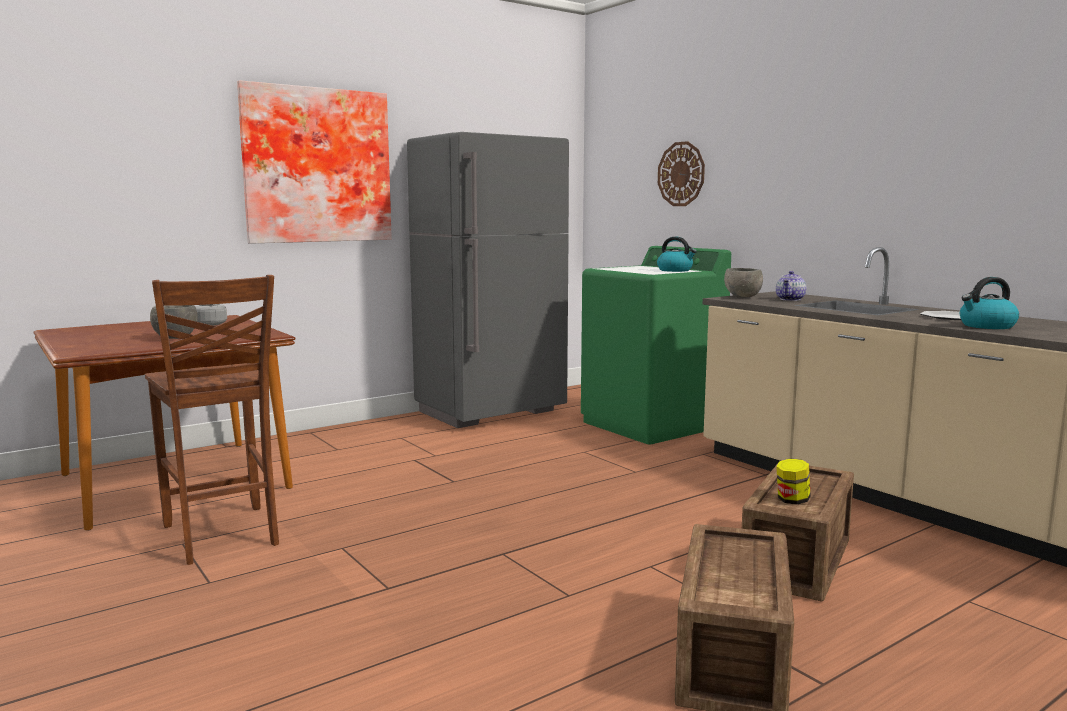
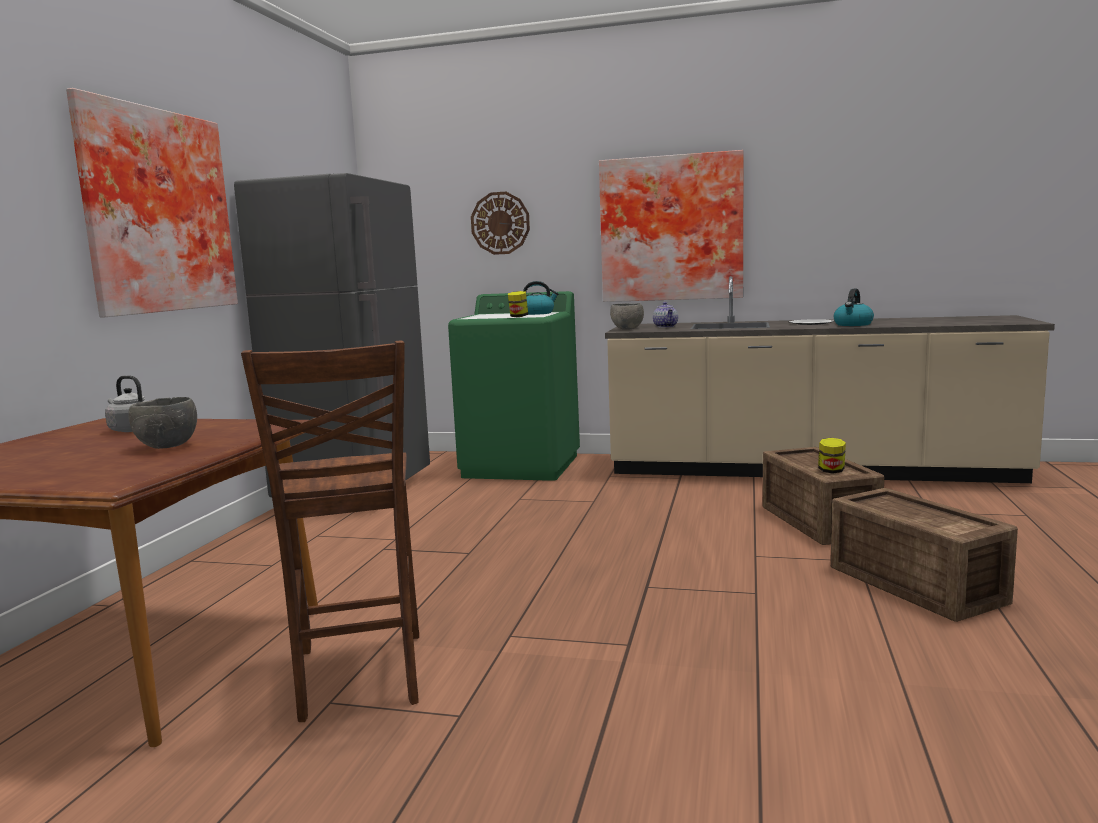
camera: 40 degrees left, 0 degrees up
(222, 536) = (358, 678): brown chair -> brown chair turned 60 degrees clockwise
(637, 272) = (518, 317): none -> jar
(836, 185) = (671, 228): none -> picture

